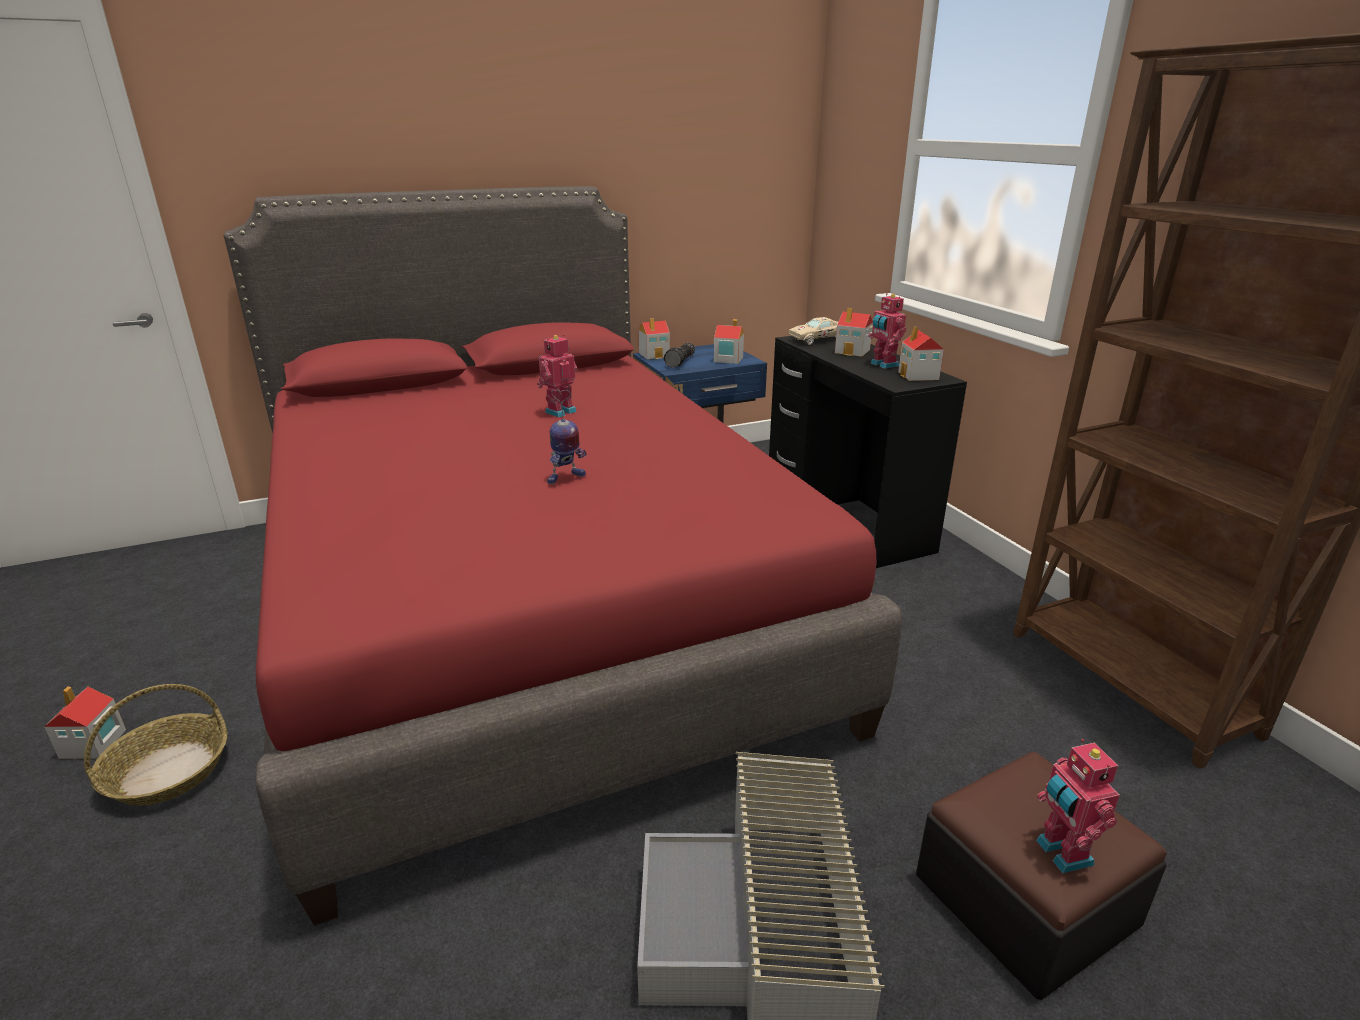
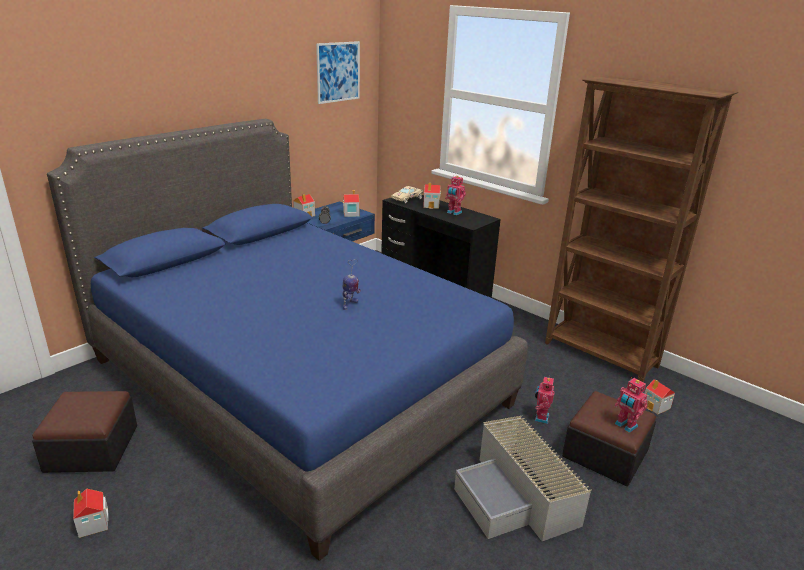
camera: 25 degrees left, 0 degrees up
(168, 771) = (161, 522): basket -> none
(192, 635) = (92, 448): none -> ottoman
(527, 606) = (297, 382): red bed -> blue bed
(559, 411) = (302, 265): toy robot -> toy robot (540, 417)
(736, 121) = (338, 72): none -> picture
(918, 376) = (476, 218): toy house -> toy house (656, 406)

